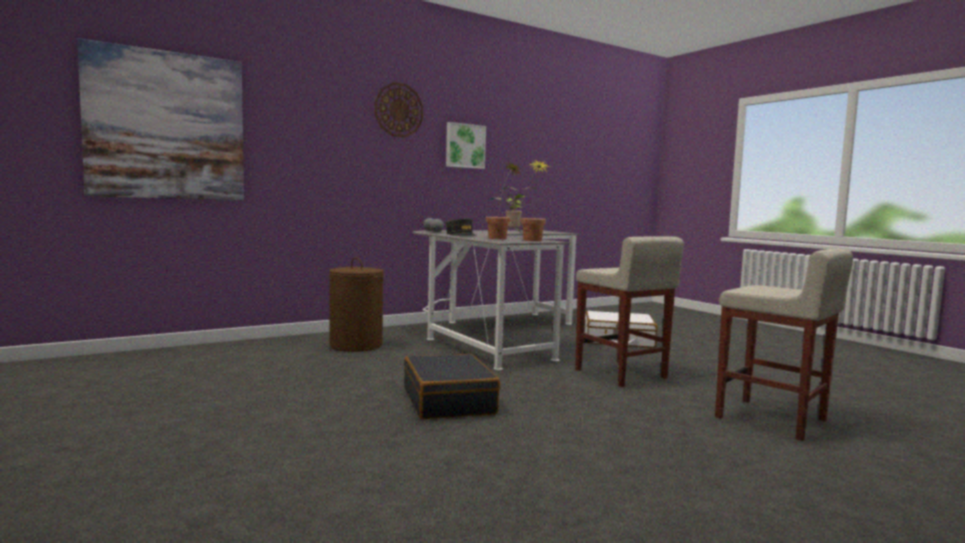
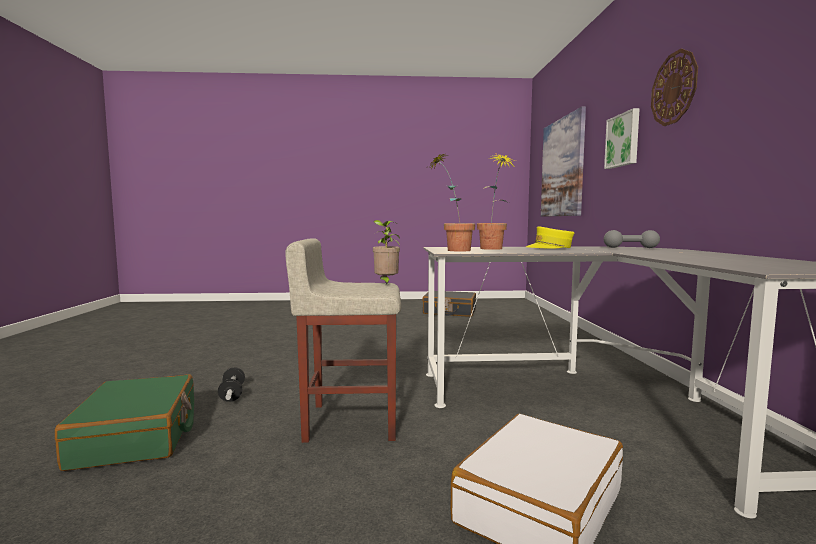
camera: 120 degrees right, 0 degrees up
(356, 345) = (547, 347): brown laundry basket -> none
(449, 401) = (370, 349): black suitcase -> black suitcase (449, 312)
(460, 235) = (550, 247): grey cap -> yellow cap
(464, 146) = (757, 101): picture -> picture (623, 140)
(514, 233) = (660, 256): potted plant -> potted plant (386, 283)
(668, 419) = (232, 394): none -> dumbbell
(772, 419) = (137, 436): beige stool -> green suitcase

